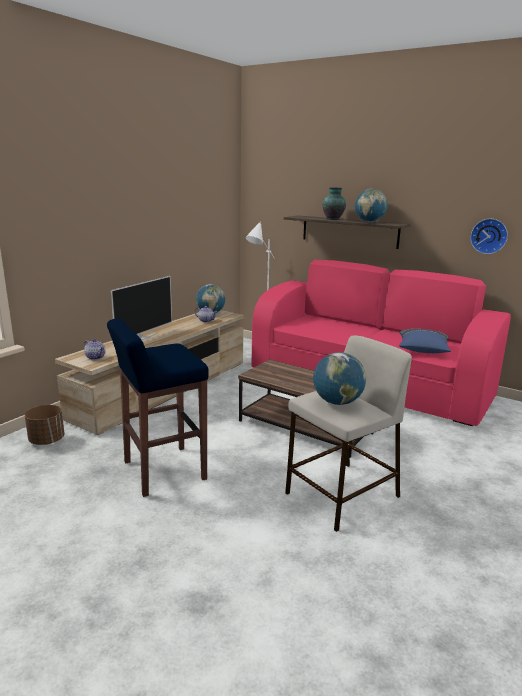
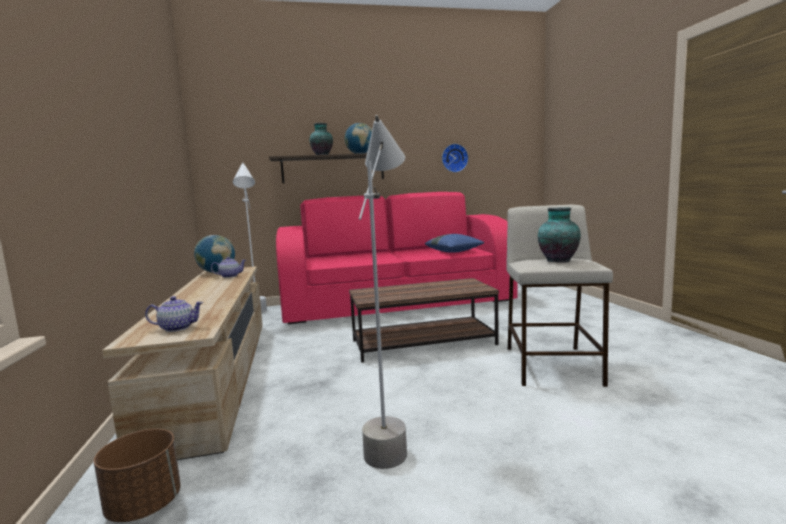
camera: 45 degrees left, 10 degrees down
(142, 338) = (191, 300): television -> none
(163, 471) = (391, 434): blue stool -> grey floor lamp
(337, 402) = (558, 260): globe -> vase

